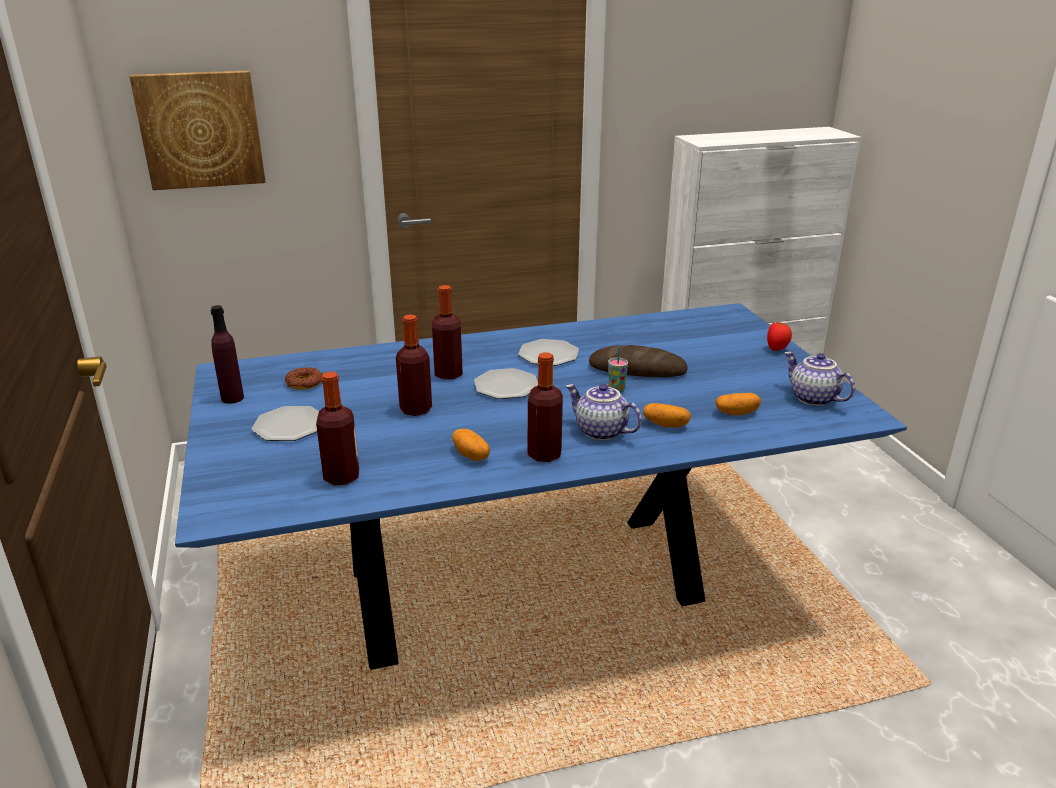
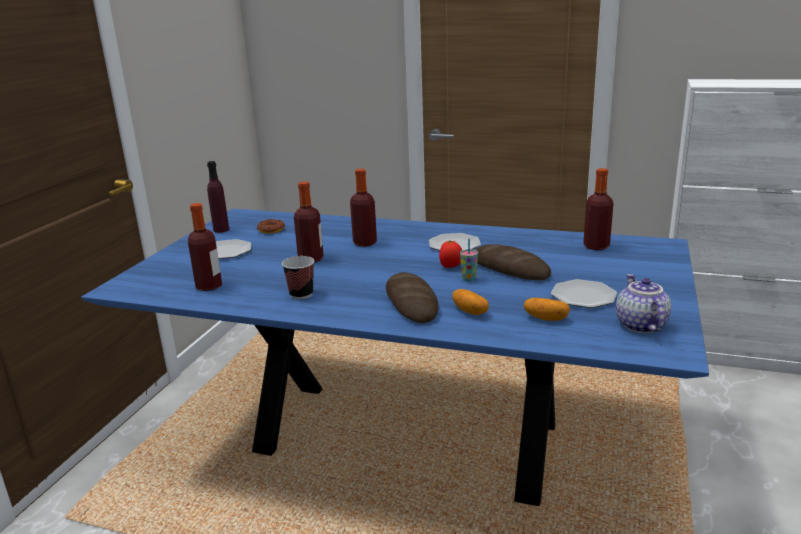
camera: 35 degrees right, 5 degrees down
(200, 130) = (301, 55): picture -> none
(471, 455) = (301, 294): potato -> cup
(505, 386) = (391, 258): plate -> plate (582, 296)
(544, 454) = (349, 307): bottle -> bottle (596, 246)
(600, 432) = (411, 303): teapot -> bread
(777, 349) = (666, 280): tomato -> tomato (451, 266)

